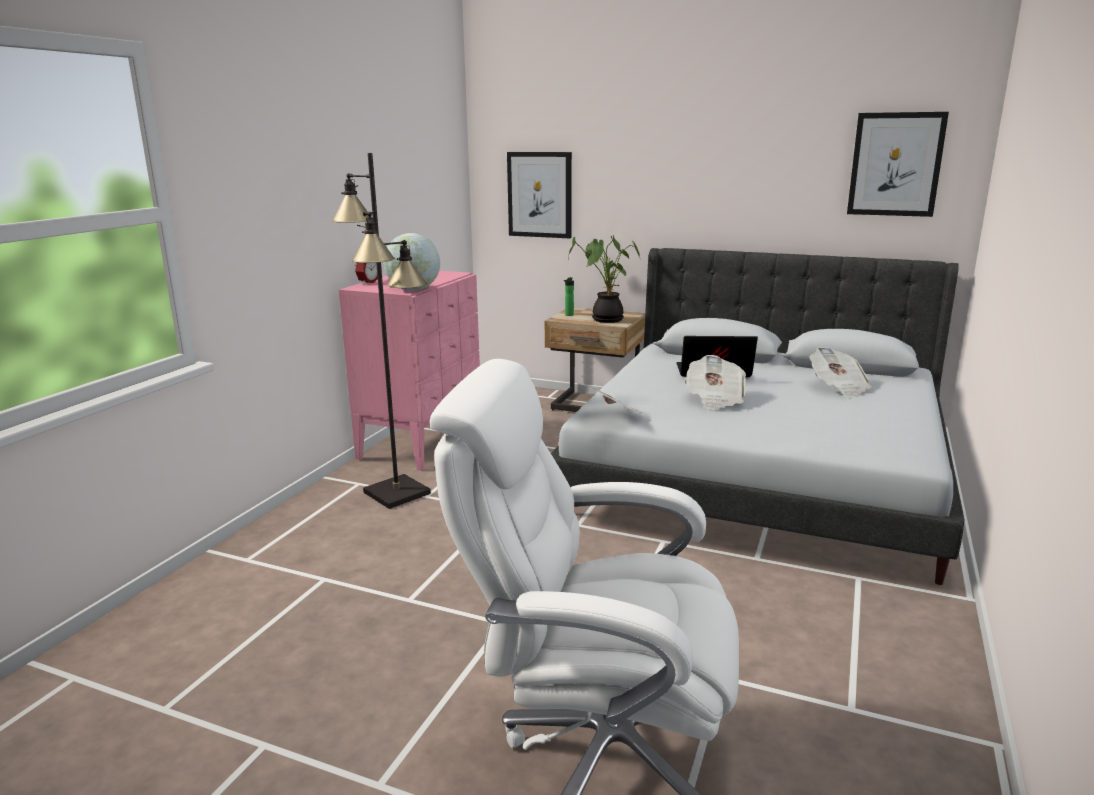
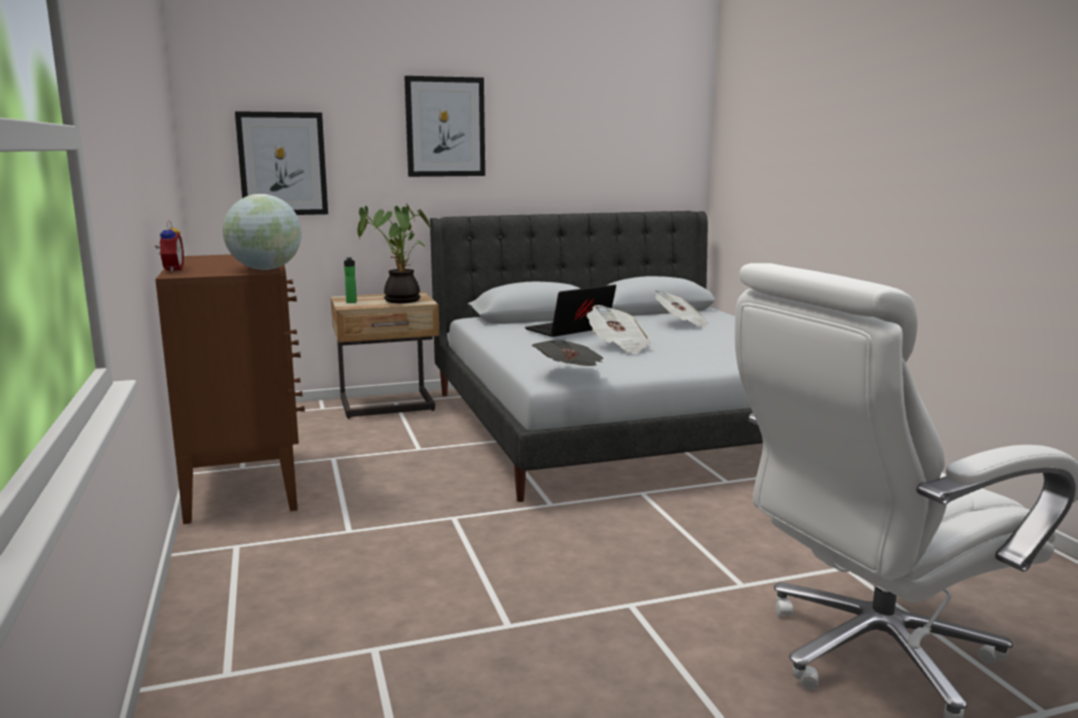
camera: 40 degrees left, 5 degrees down
(397, 492) = (306, 538): black floor lamp -> none
(422, 443) = (247, 484): pink dresser -> brown dresser
(895, 164) = (644, 127): picture -> picture (445, 127)

